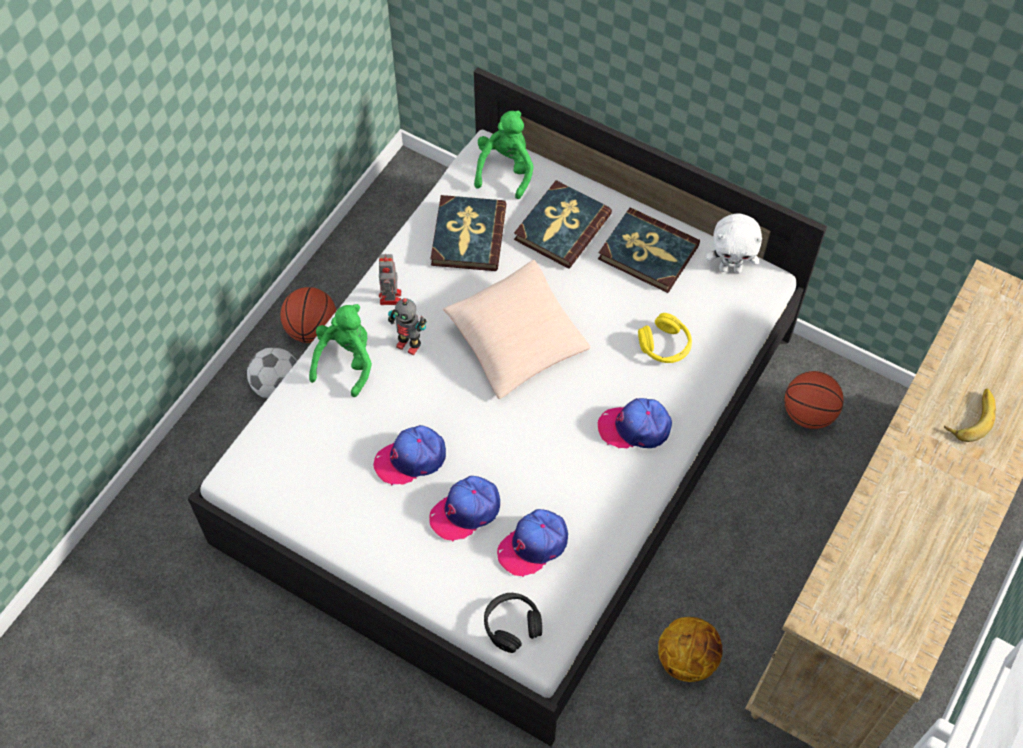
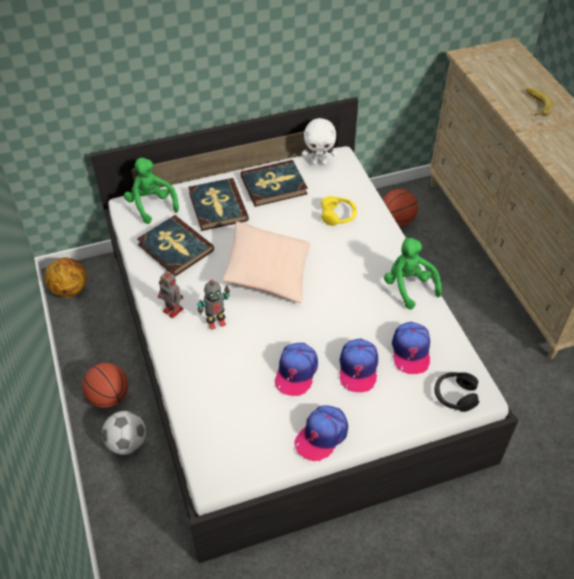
camera: 50 degrees left, 10 degrees down
(346, 361) = (193, 360): green plush toy -> green plush toy (408, 286)
(635, 427) = (377, 259): cap -> cap (321, 435)
(687, 658) = (495, 363): basketball -> basketball (70, 289)
(730, 268) = (319, 163): white plush toy -> white plush toy turned 45 degrees clockwise

